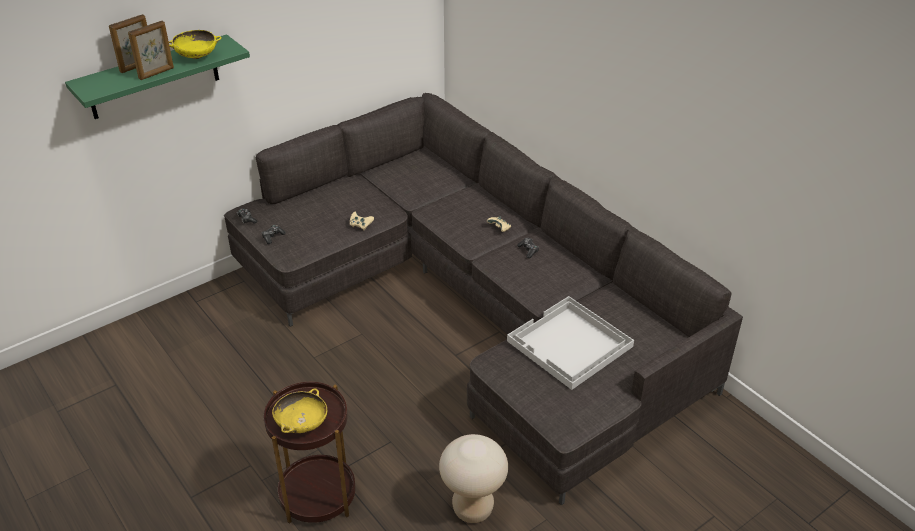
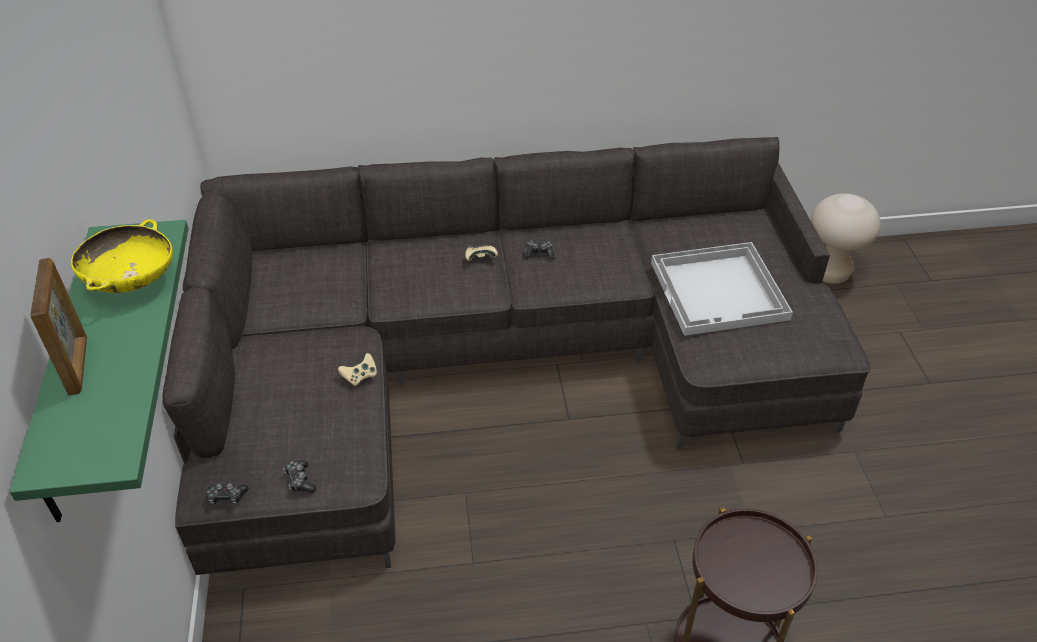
camera: 60 degrees left, 5 degrees up
(157, 73) = (137, 346): picture frame -> none
(302, 423) = (767, 573): yellow bowl -> none
(472, 509) = (814, 506): beige stool -> beige stool (830, 273)

